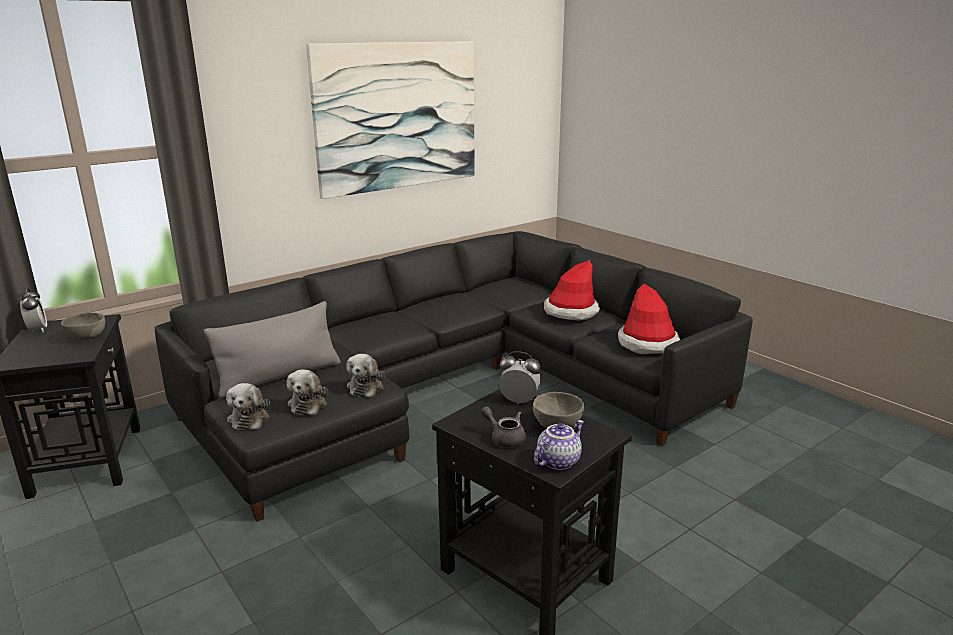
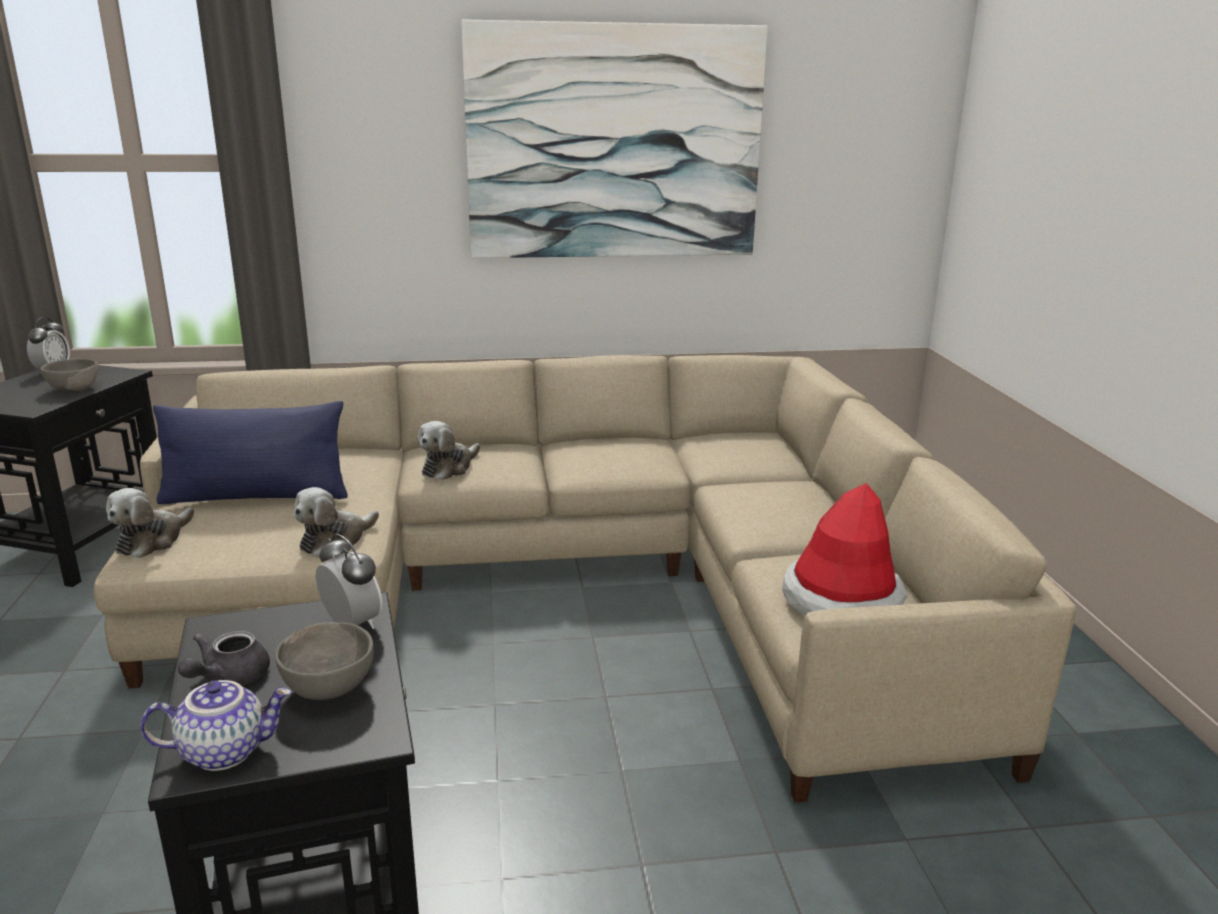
camera: 30 degrees right, 0 degrees up
(279, 376) = (256, 496): grey pillow -> blue pillow
(309, 403) = (236, 542): plush toy -> plush toy (449, 468)
(451, 389) = (569, 586): black sofa -> beige sofa
(505, 438) = (228, 678): grey teapot -> grey teapot turned 135 degrees counterclockwise
(571, 311) = (779, 508): hat -> none

